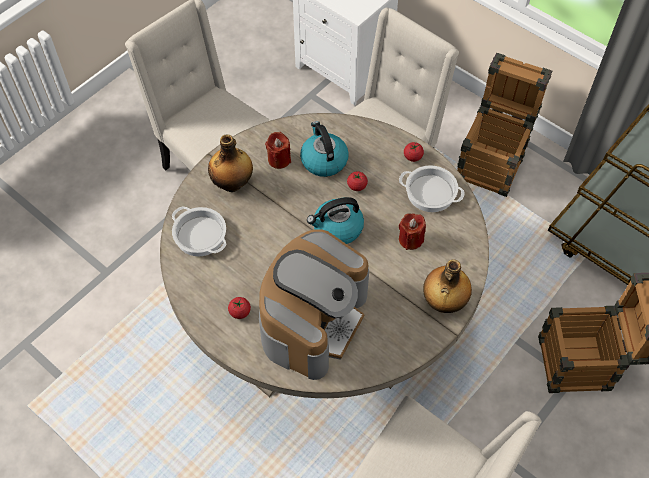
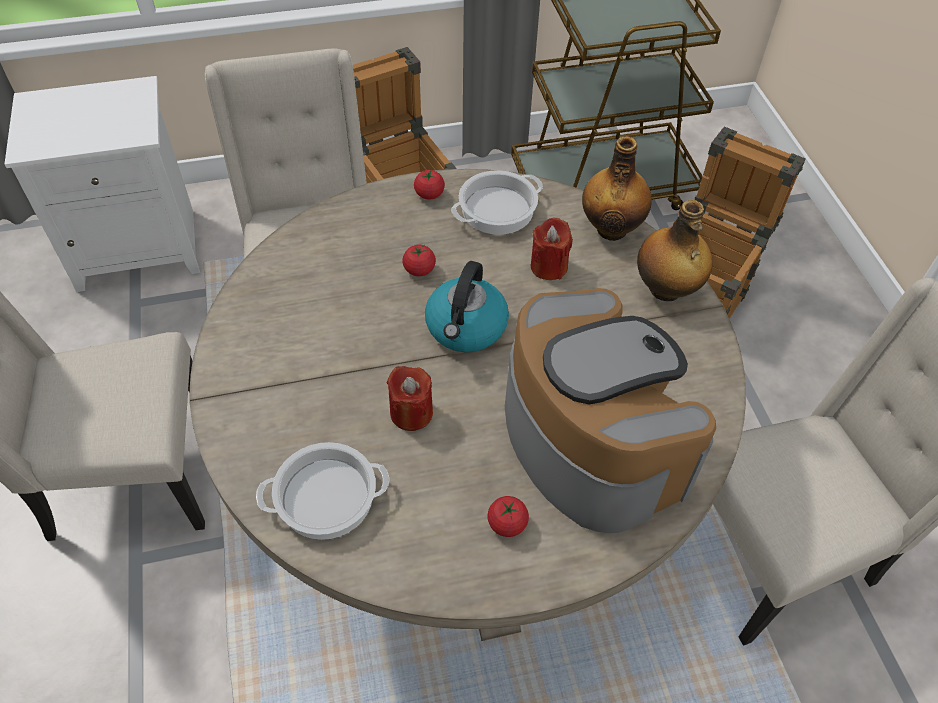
camera: 55 degrees left, 5 degrees down
(233, 183) = (276, 400): bottle -> bottle (611, 228)
(279, 159) = (292, 324): red candle -> red candle (411, 413)
(323, 160) = (344, 278): kettle -> none

